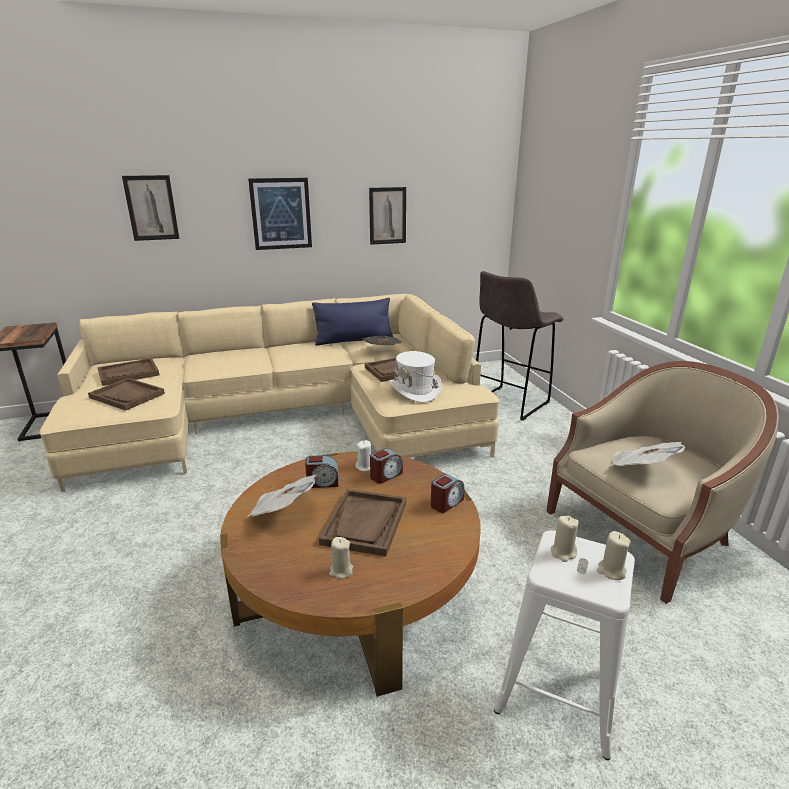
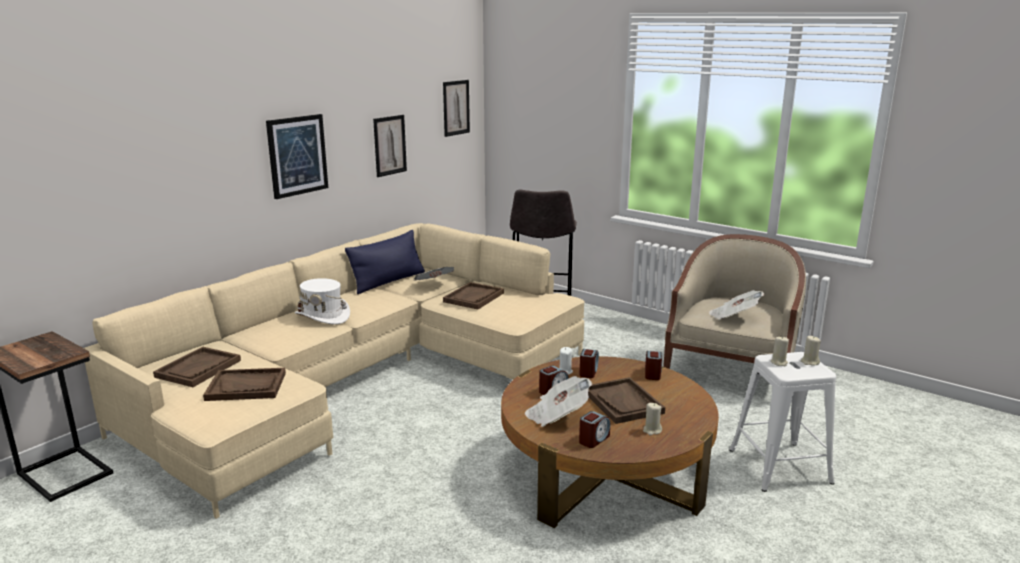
camera: 35 degrees left, 5 degrees down
(151, 208) = (167, 166): picture -> picture (456, 108)
(272, 553) = (594, 439): none -> alarm clock
(415, 390) = (517, 309): white hat -> white hat (323, 316)

